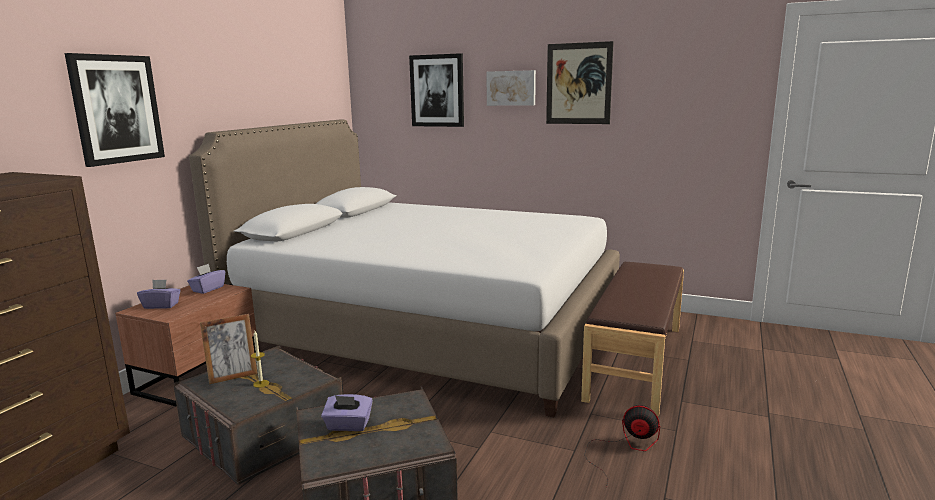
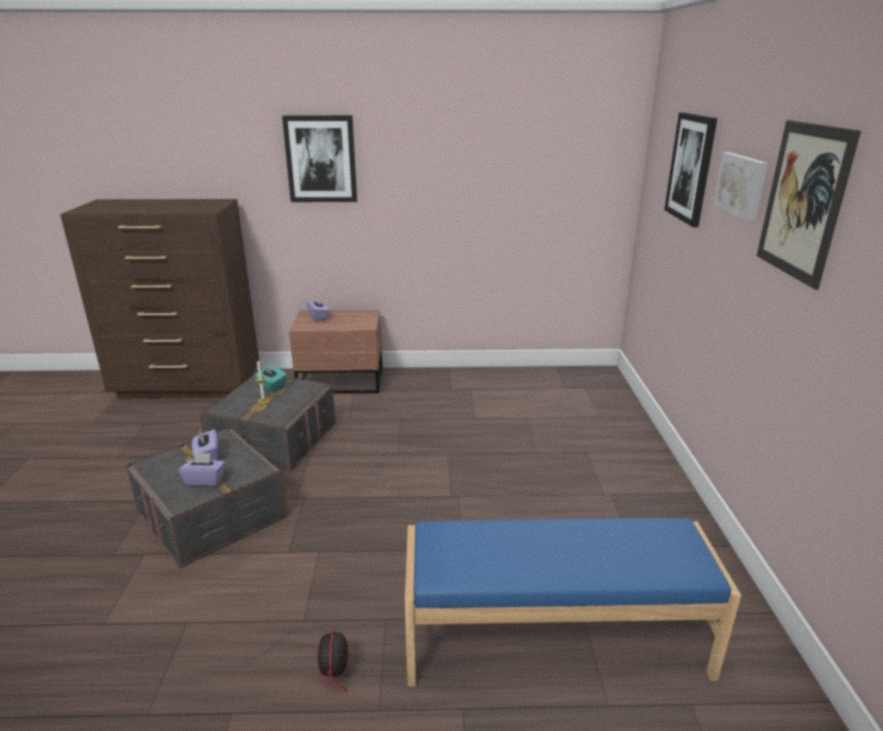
camera: 65 degrees right, 10 degrees up
(208, 289) = (361, 318): purple tissue box -> purple tissue box (205, 480)
(233, 376) = (271, 387): picture frame -> turquoise tissue box
(429, 329) = (511, 450): white bed -> none
(634, 361) = (553, 639): brown bench -> blue bench

